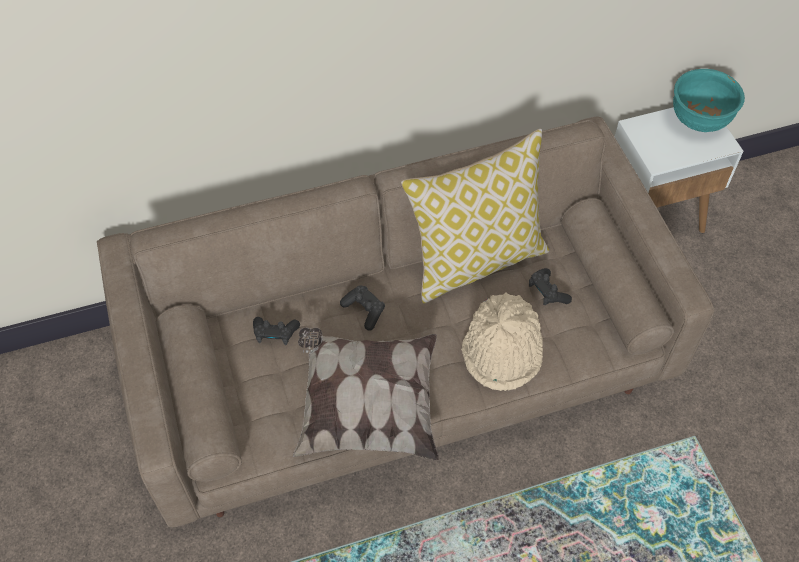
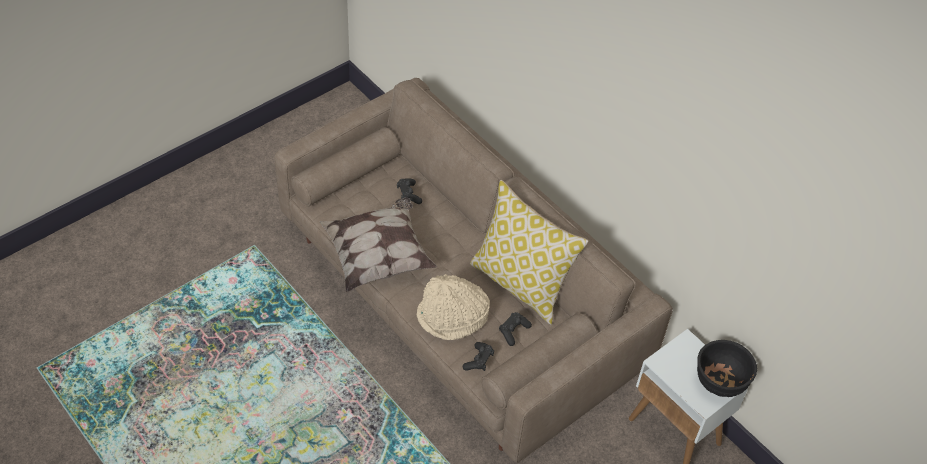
camera: 65 degrees right, 5 degrees down
(364, 310) = (448, 234): black game controller -> black game controller (479, 361)
(698, 121) = (719, 382): turquoise bowl -> black bowl

